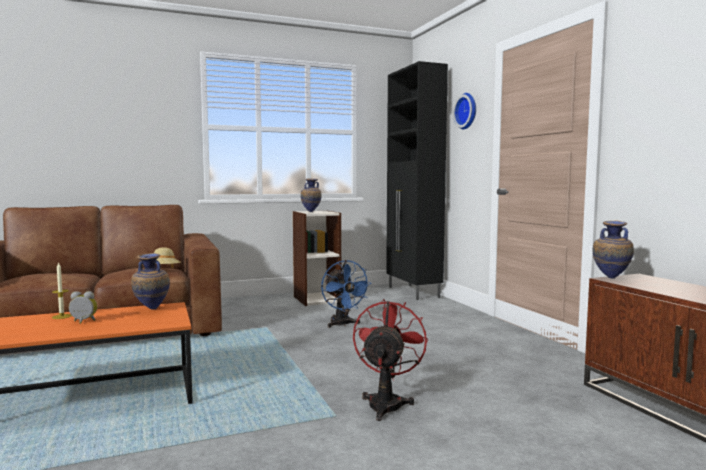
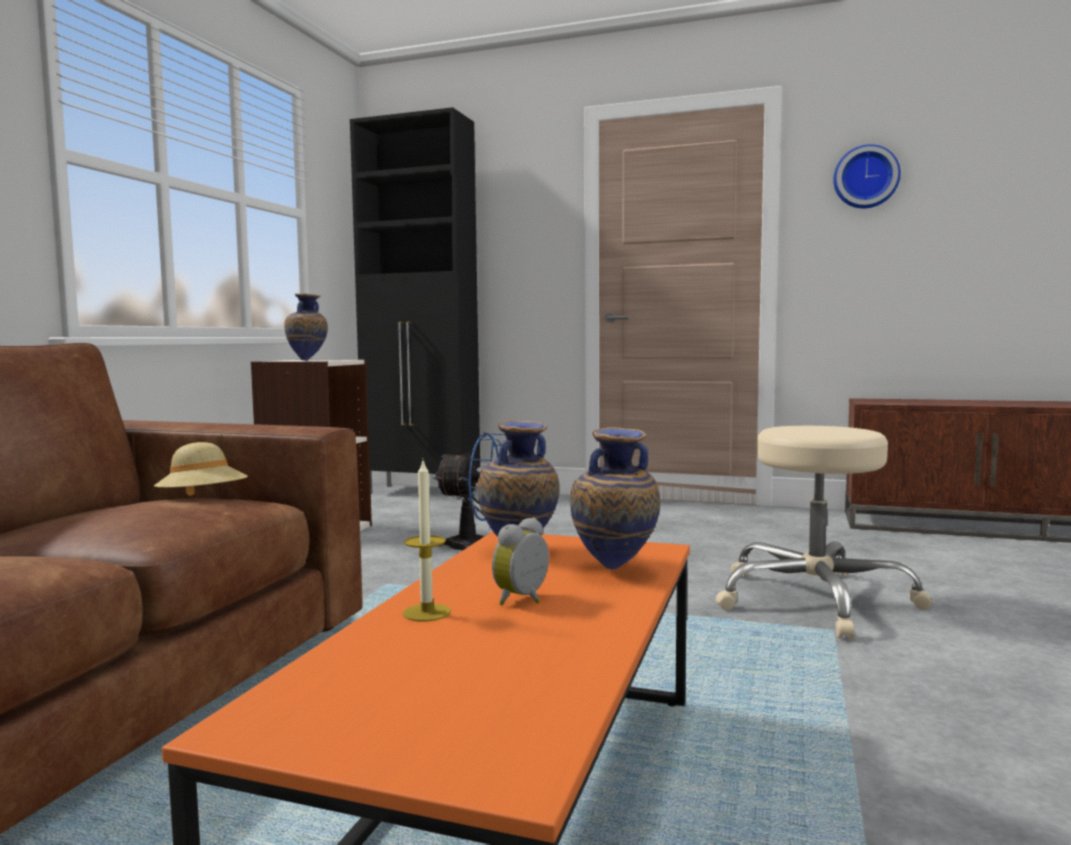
camera: 50 degrees left, 0 degrees up
(387, 402) = (814, 599): red fan -> beige stool
(467, 111) = (521, 200): wall clock -> wall clock (866, 177)
(610, 279) = (869, 402): vase -> vase (614, 571)

